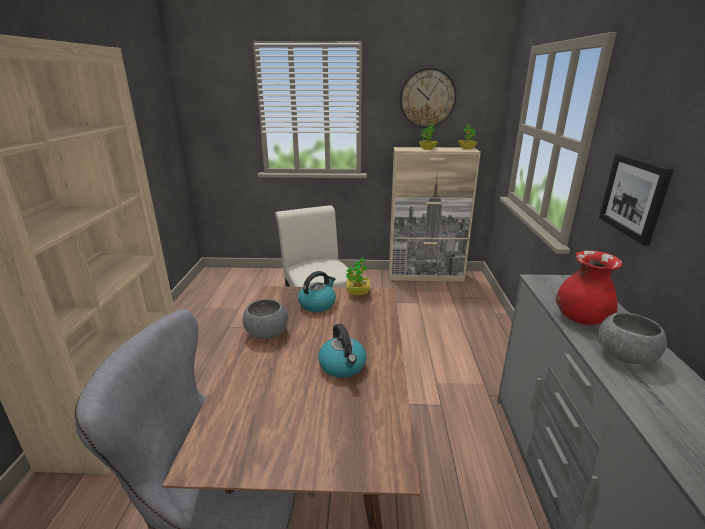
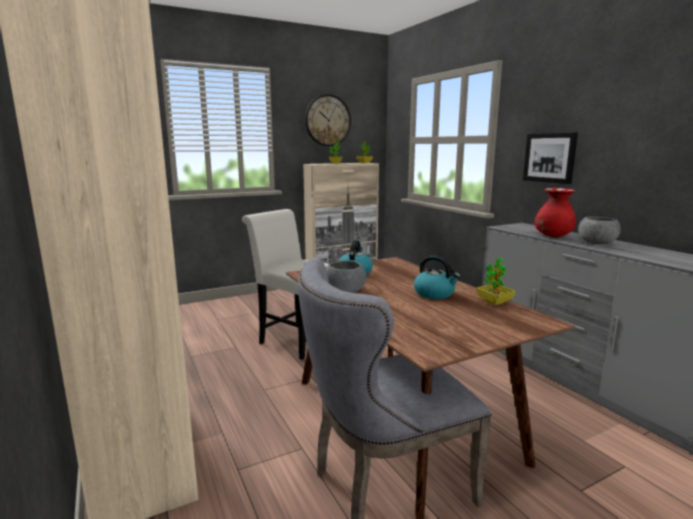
camera: 30 degrees left, 10 degrees down
(358, 292) = (374, 262): potted plant -> potted plant (494, 302)

